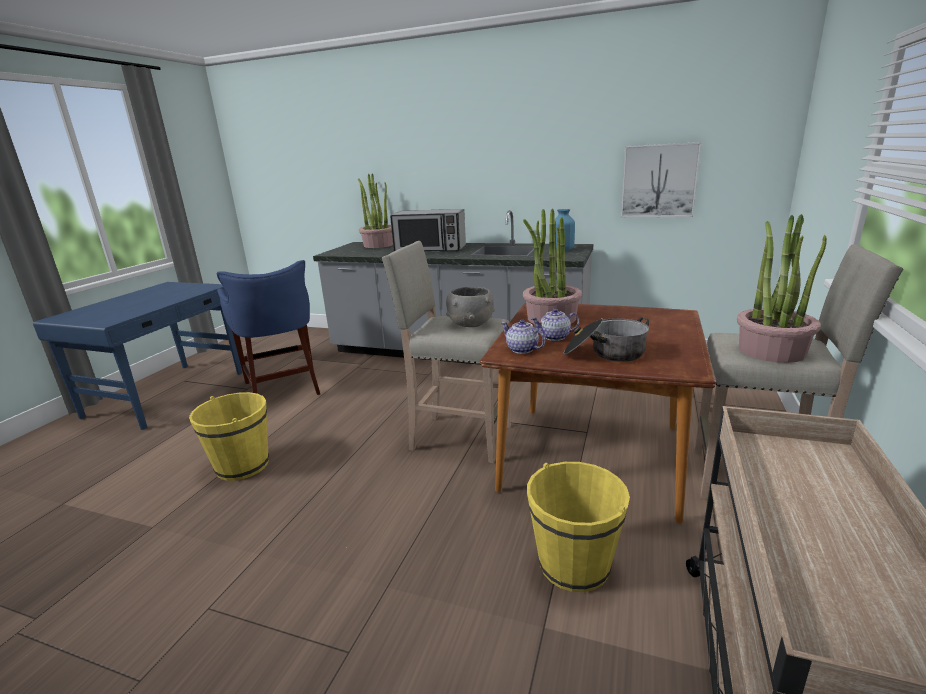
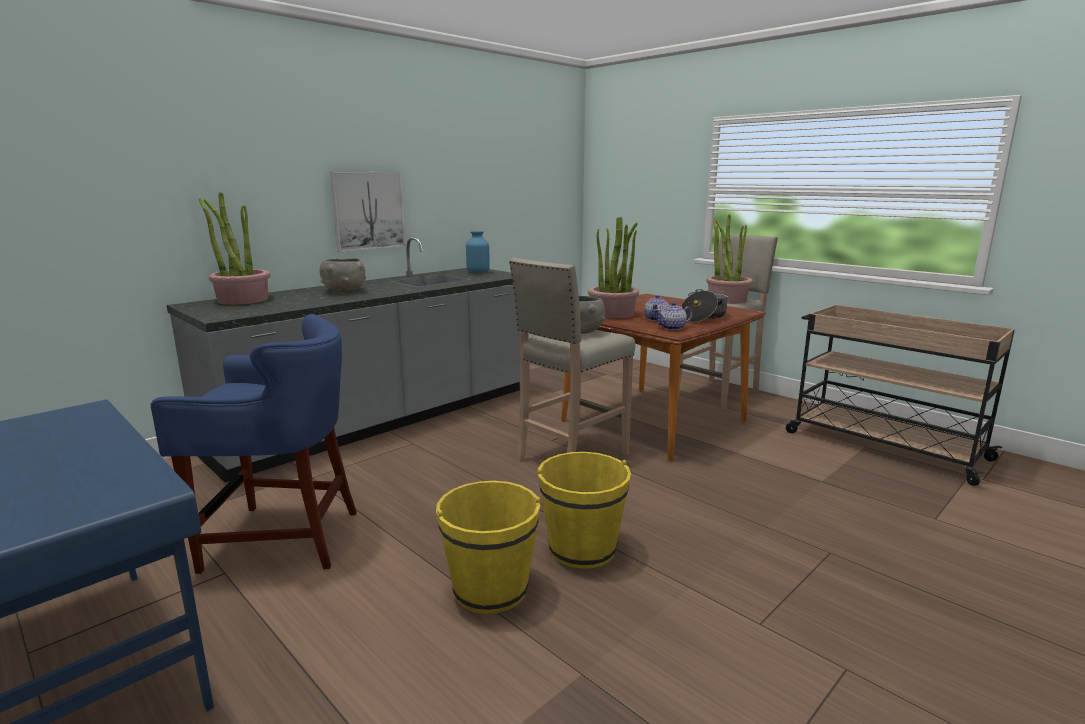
camera: 65 degrees left, 5 degrees down
(430, 249) = (344, 291): microwave -> grey bowl
(574, 564) = (769, 458): yellow bucket -> yellow bucket (582, 549)
(659, 181) = (513, 204): picture -> picture (368, 211)

